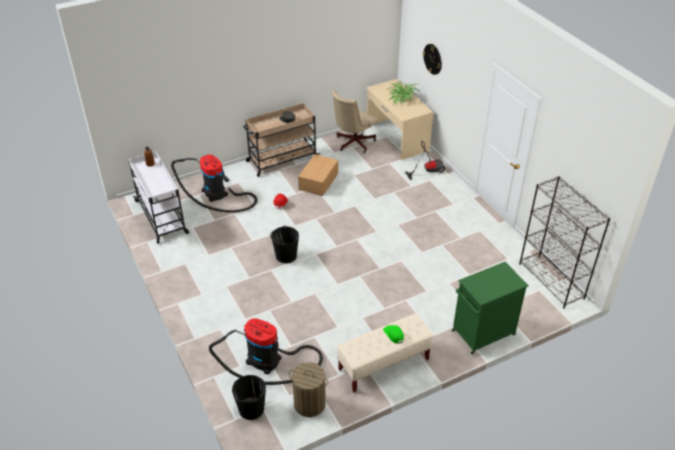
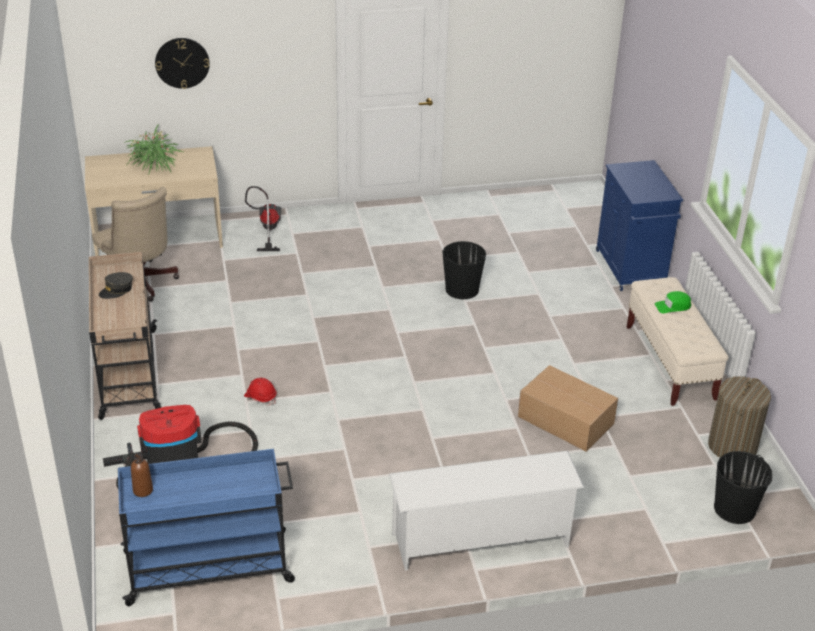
camera: 75 degrees left, 5 degrees down
(161, 218) = (210, 568): white cart -> blue cart
(198, 302) = (481, 541): none -> white shoe rack
(267, 361) = (642, 476): vacuum cleaner -> none
(286, 255) = (404, 415): black bucket -> black bucket (461, 289)
(319, 181) = (222, 342): cardboard box -> cardboard box (565, 419)
(482, 333) = (631, 269): green cabinet -> blue cabinet
(551, 281) = (553, 195): black bookcase -> none

